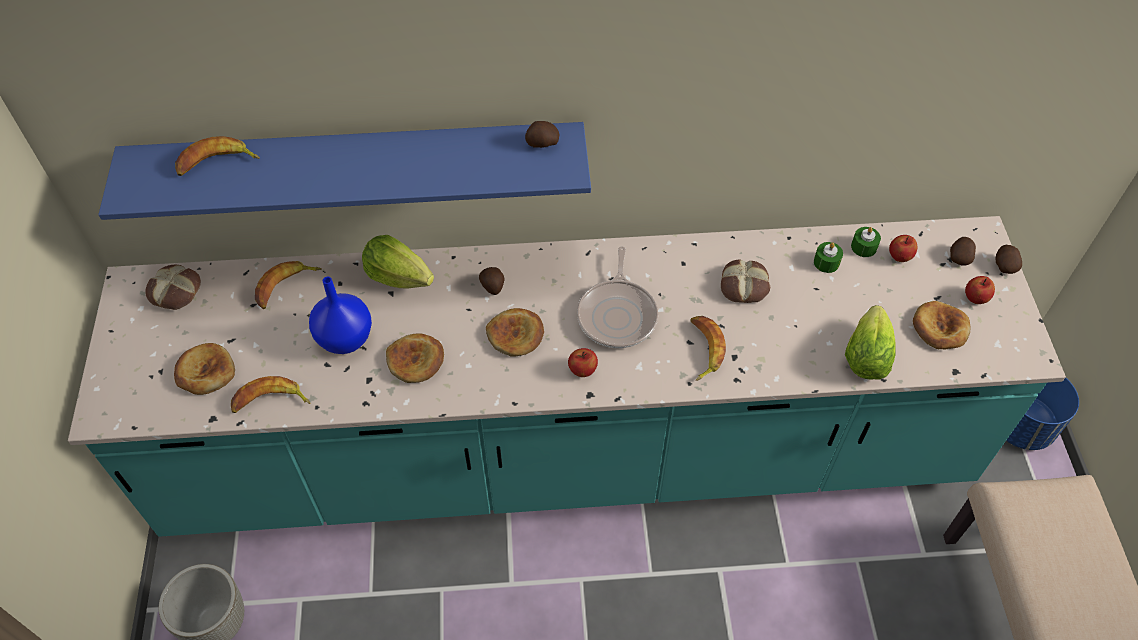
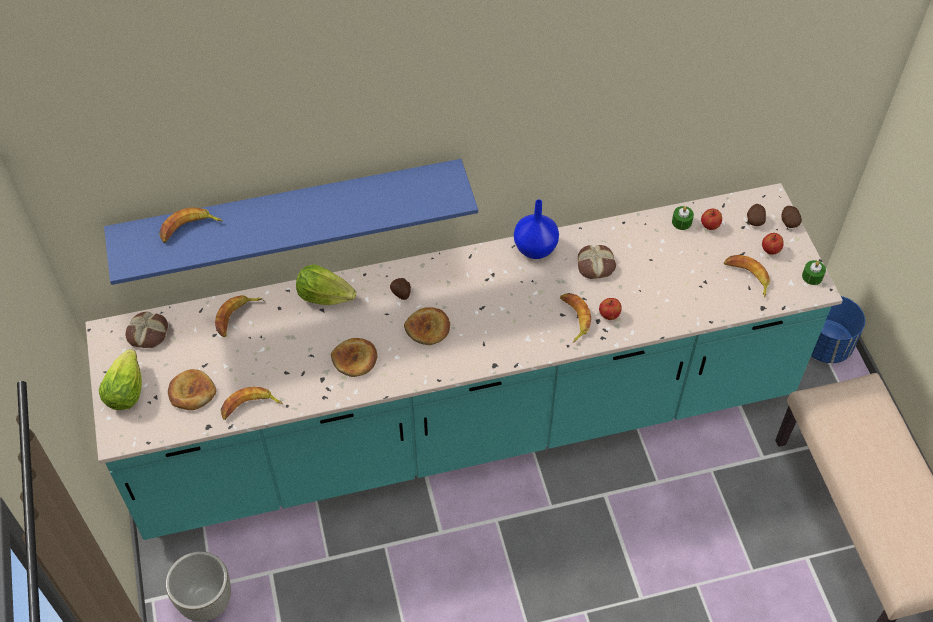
camera: 10 degrees left, 0 degrees up
(344, 338) = (295, 350): blue vase -> blue vase (534, 248)
(542, 144) = (434, 180): potato -> none
(582, 370) = (485, 348): apple -> apple (609, 315)
(618, 314) = (503, 301): frying pan -> none
(826, 262) = (655, 238): green candle -> green candle (812, 276)
(866, 357) = (695, 307): lettuce -> lettuce (125, 391)
(940, 328) = (747, 277): bread -> banana

